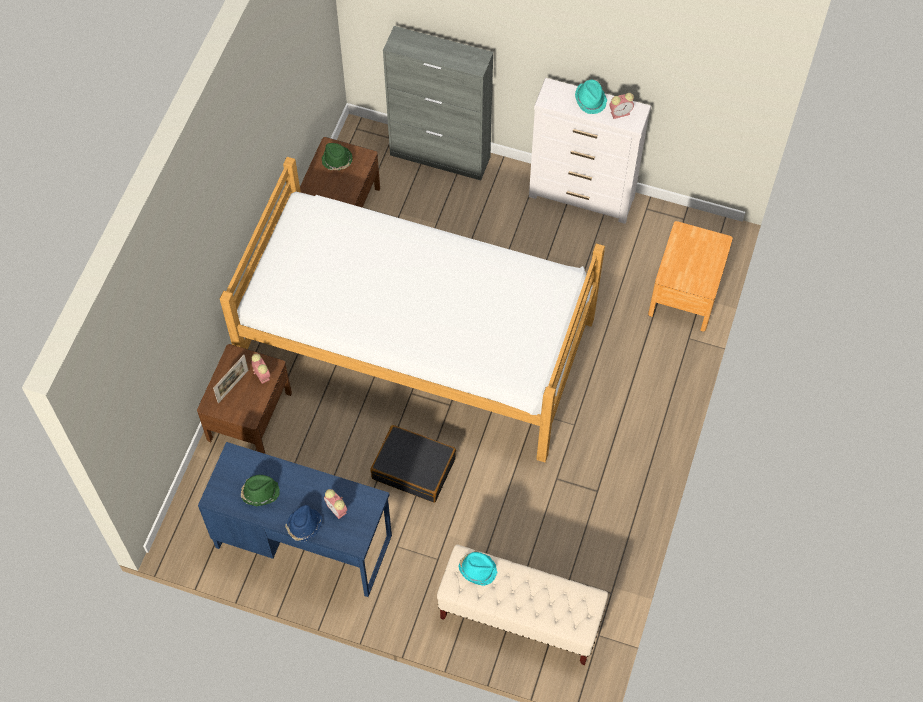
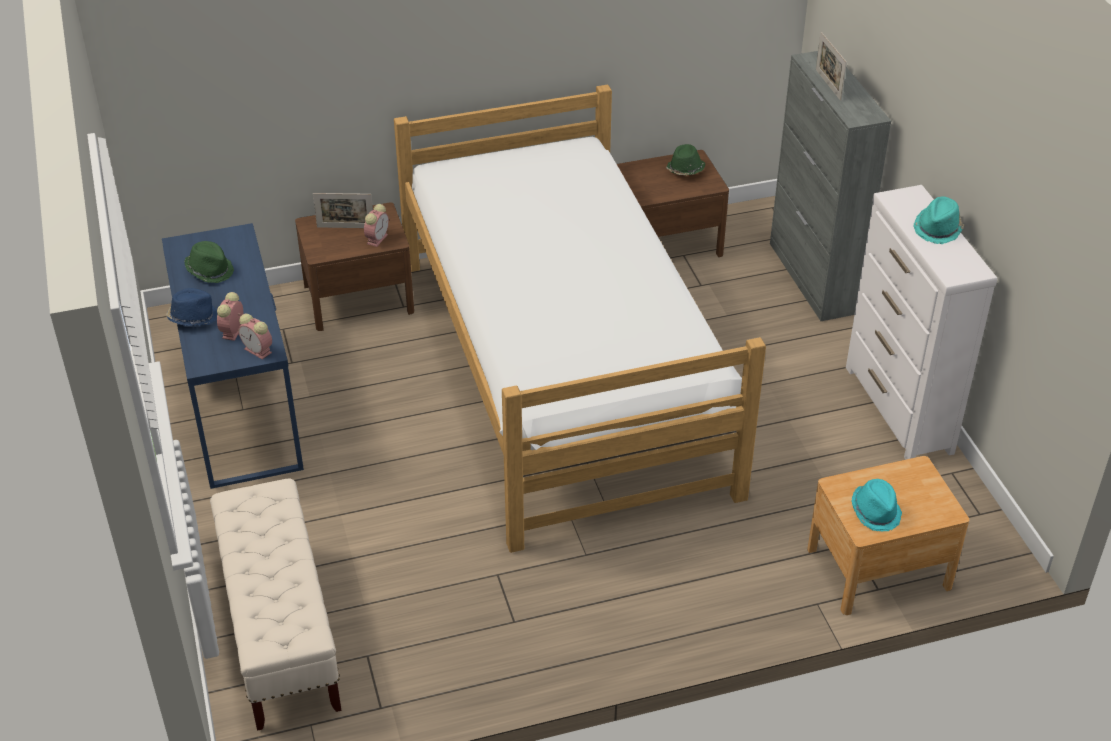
camera: 55 degrees right, 20 degrees down
(414, 468) = (403, 446): black suitcase -> none
(431, 55) = (828, 85): none -> picture frame
(478, 569) = (271, 510): turquoise hat -> turquoise hat (876, 512)
(621, 113) = (953, 259): alarm clock -> alarm clock (259, 351)

